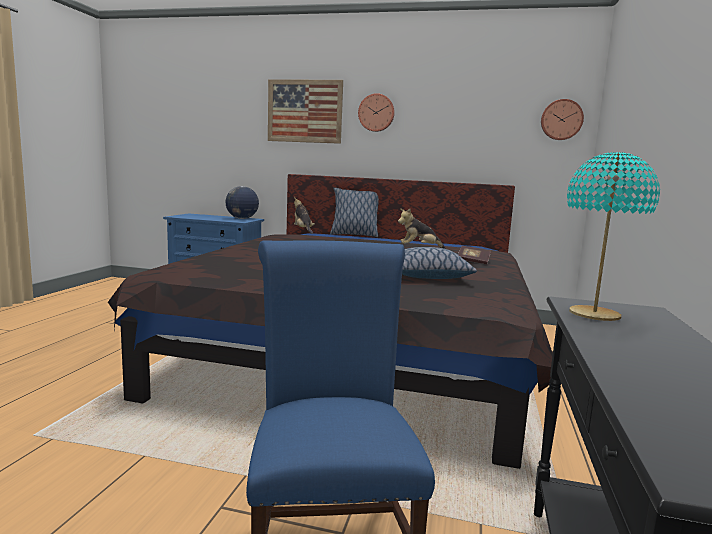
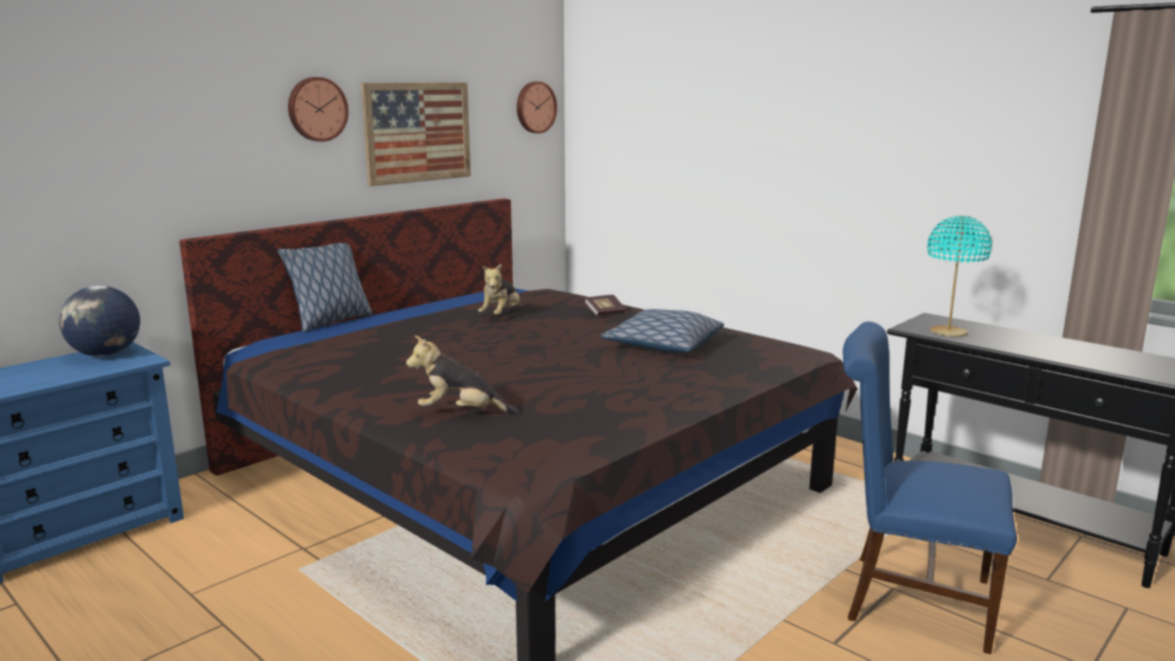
camera: 60 degrees left, 5 degrees up
(303, 230) = (242, 340): plush toy -> plush toy (461, 413)
(304, 111) = (185, 113): picture -> picture (418, 132)

